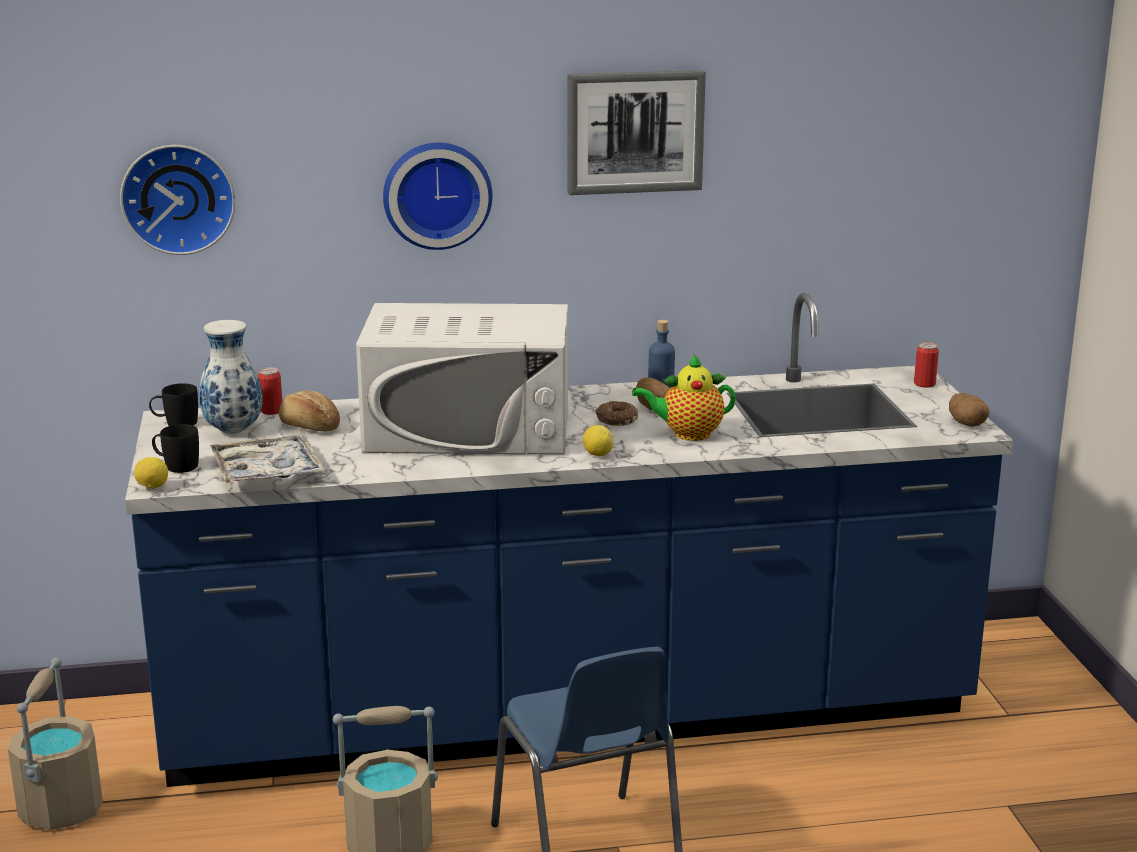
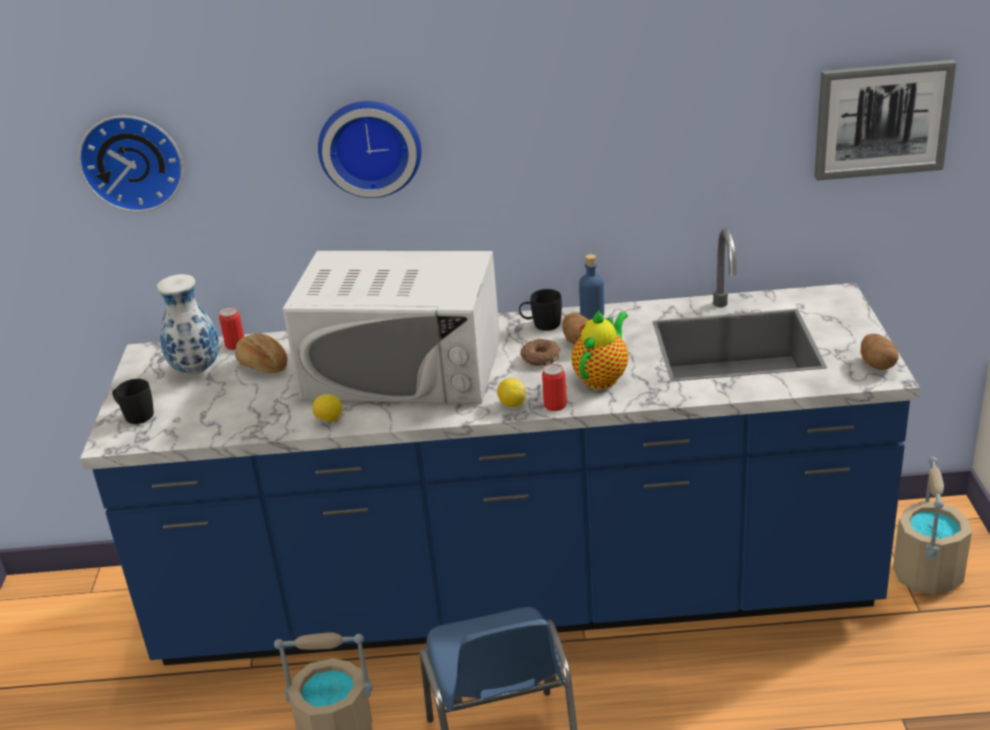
camera: 10 degrees right, 10 degrees up
(61, 808) = (75, 684): beige bucket -> beige bucket (927, 573)
(152, 487) = (107, 443): lemon -> lemon (329, 420)
(175, 423) = (149, 360): black mug -> black mug (541, 324)
(267, 472) = (210, 424): tray -> none
(634, 132) = (556, 79): picture -> picture (882, 119)
(687, 434) = (602, 377): teapot -> teapot turned 120 degrees clockwise
(924, 384) = (846, 309): can -> can (555, 405)

